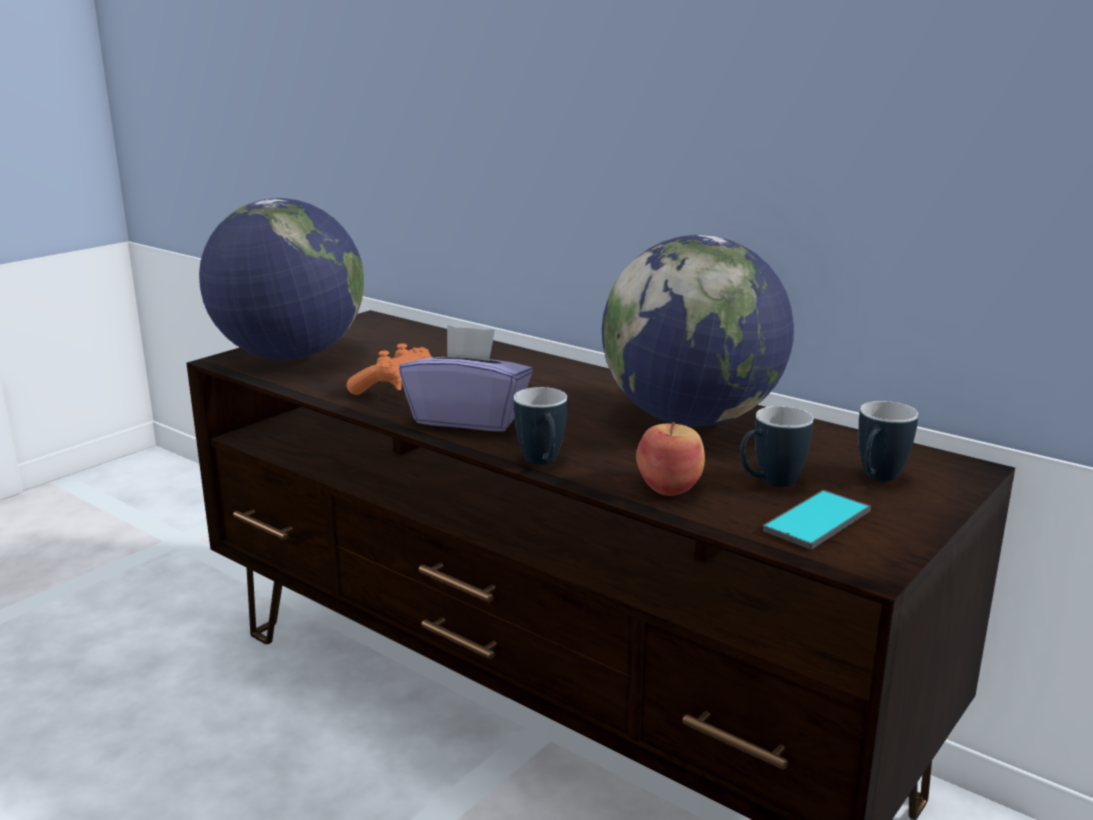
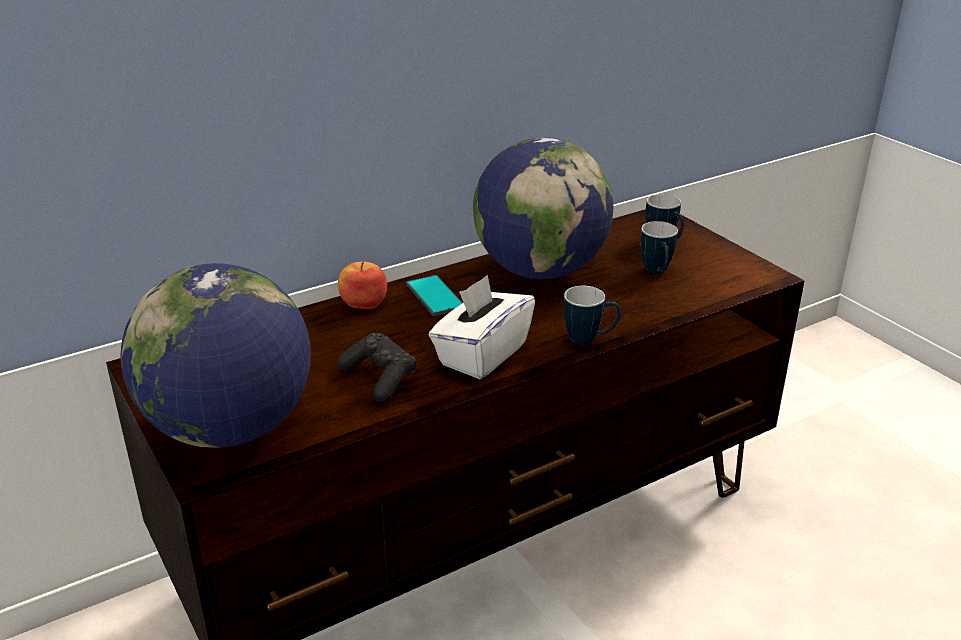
camera: 70 degrees left, 10 degrees up
(395, 387) = (380, 378): orange game controller -> black game controller
(468, 418) = (482, 354): purple tissue box -> white tissue box
(670, 486) = (649, 304): apple -> apple (363, 303)
(817, 520) = (712, 273): phone -> phone (434, 296)

